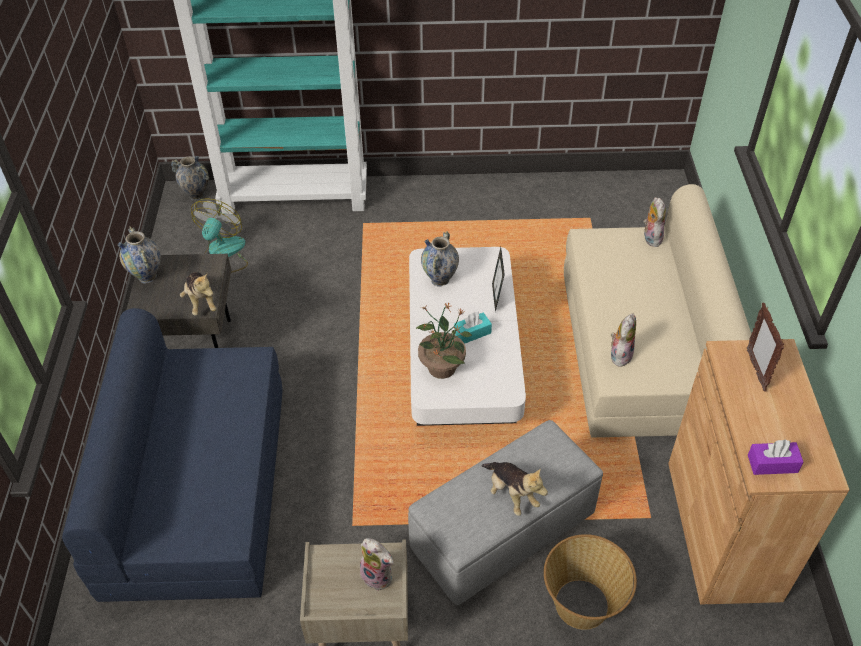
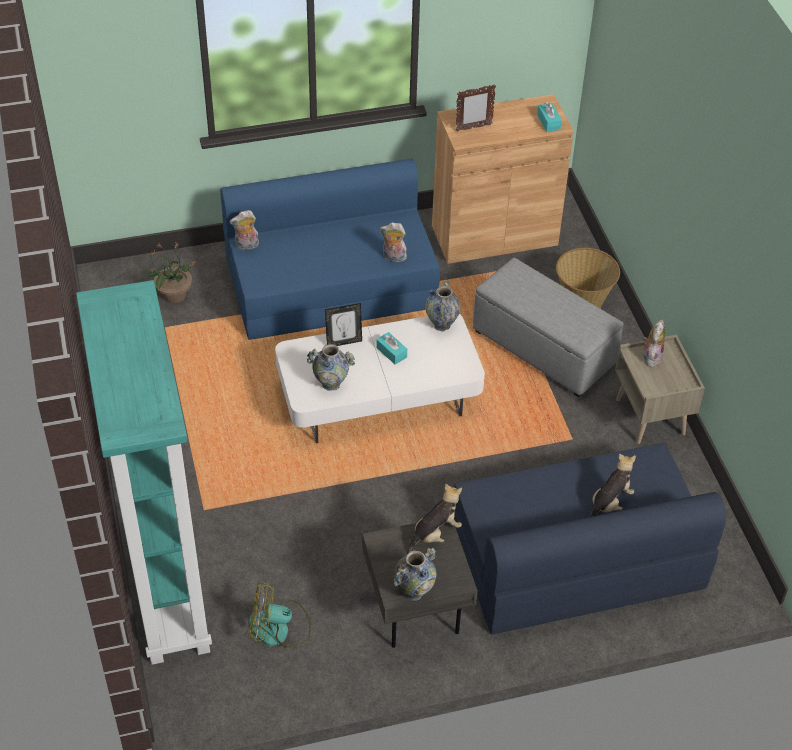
camera: 105 degrees left, 0 degrees up
(196, 195) = (178, 692): vase -> vase (441, 325)
(442, 366) = (436, 366): potted plant -> potted plant (173, 295)
(511, 494) = (555, 299): plush toy -> plush toy (609, 503)
(643, 347) = (330, 282): beige sofa -> blue sofa
(772, 464) = (548, 122): purple tissue box -> turquoise tissue box

